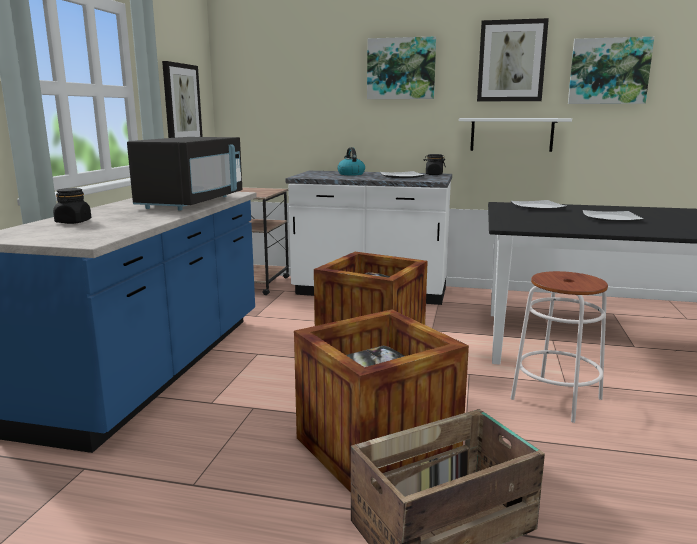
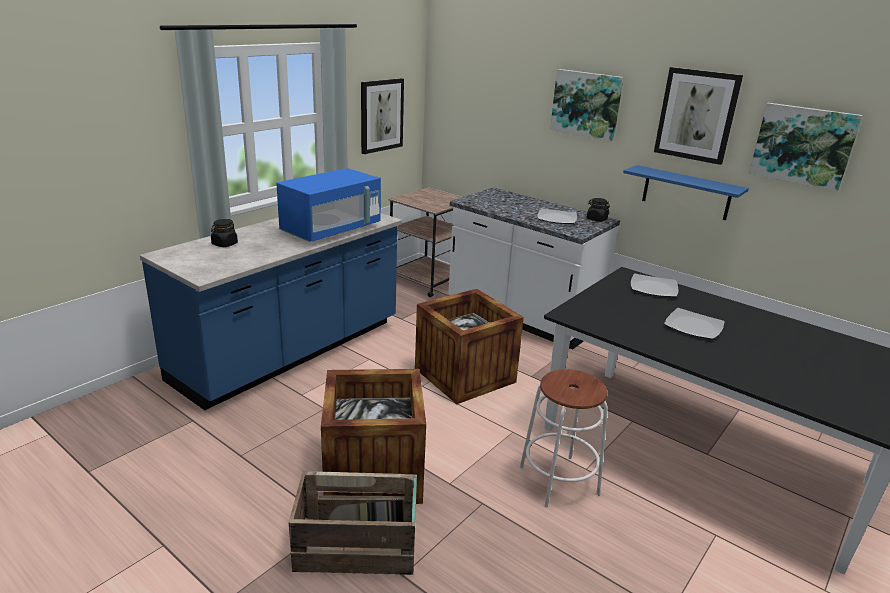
camera: 25 degrees right, 10 degrees up
(192, 202) = (331, 230): black microwave -> blue microwave
(350, 174) = (518, 203): kettle -> none
(511, 134) = (686, 193): white shelf -> blue shelf

